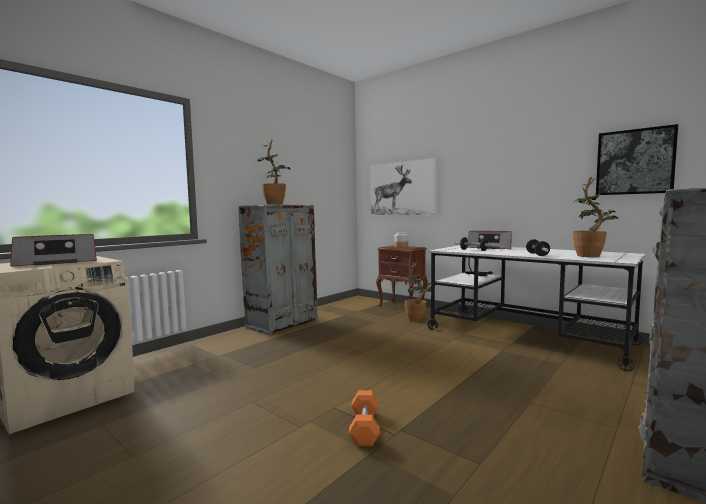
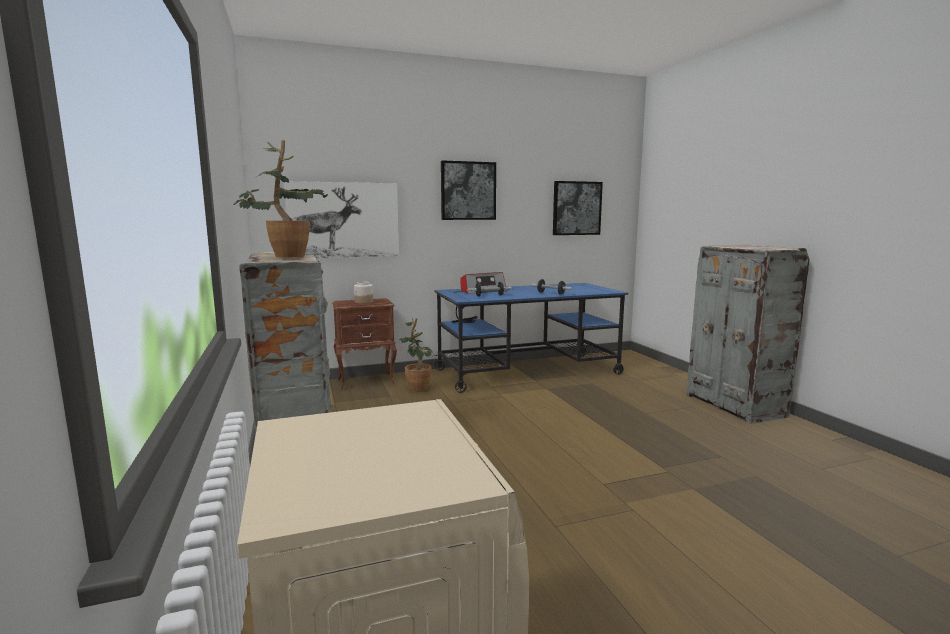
camera: 60 degrees left, 5 degrees up
(58, 262) = (363, 445): radio -> none
(364, 428) = (651, 480): orange dumbbell -> none
(497, 157) = (468, 191): none -> picture
(526, 336) = (527, 372): white desk -> blue desk
(592, 255) = (579, 289): potted plant -> none

